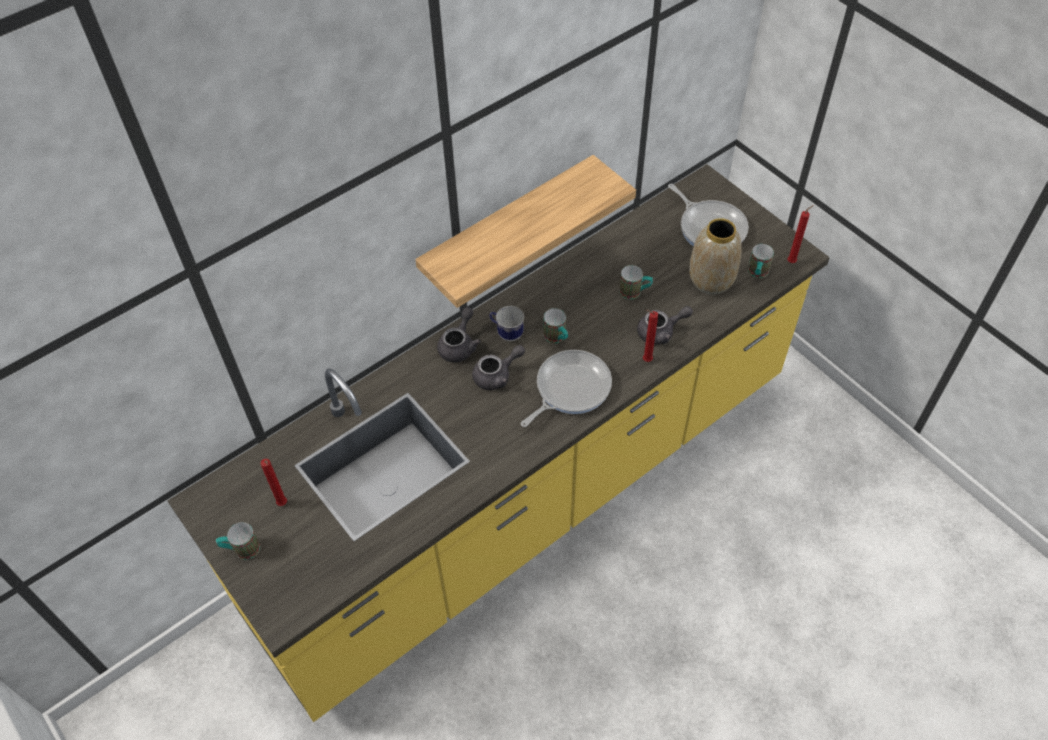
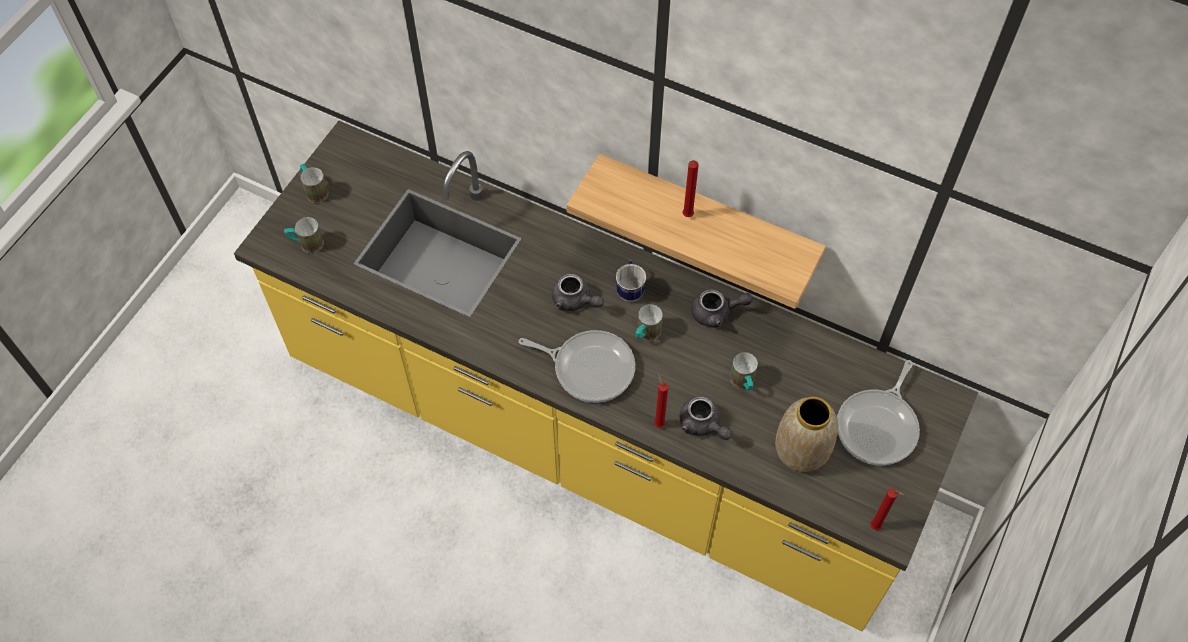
camera: 65 degrees right, 5 degrees up
(283, 504) = (366, 199): red candle -> red candle (686, 216)
(459, 345) = (595, 256): grey teapot -> grey teapot (717, 313)
(757, 273) = (837, 495): mug -> mug (306, 244)

